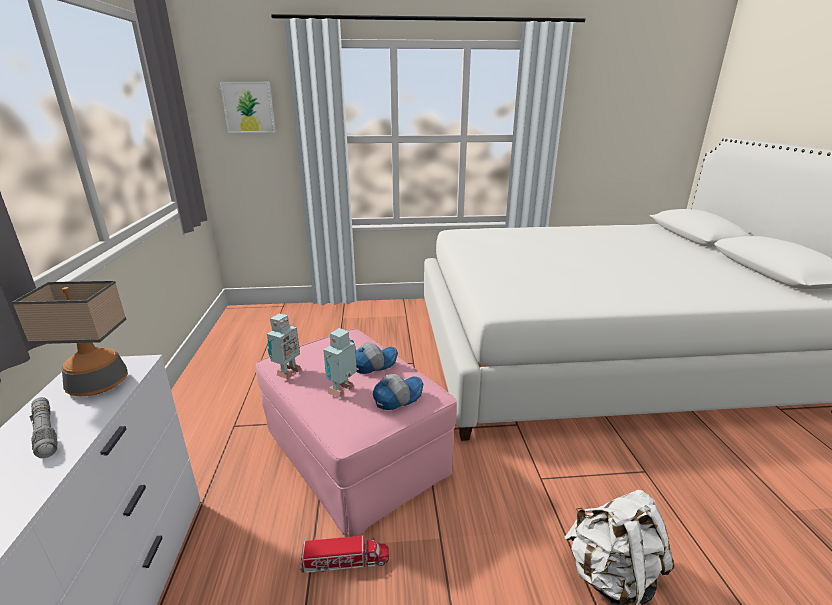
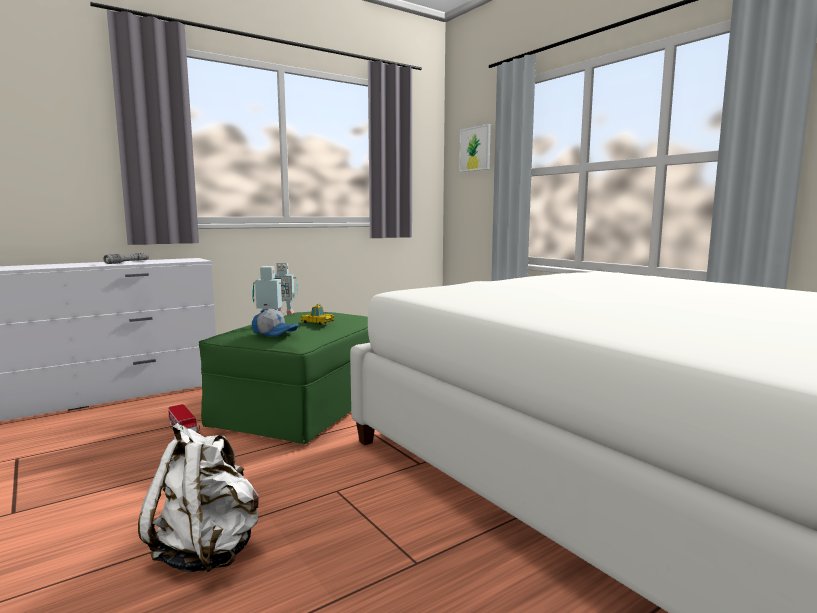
camera: 60 degrees right, 15 degrees down
(98, 384) = (173, 260): table lamp -> none
(354, 452) = (302, 408): pink ottoman -> green ottoman
(374, 364) = (317, 322): cap -> toy car

